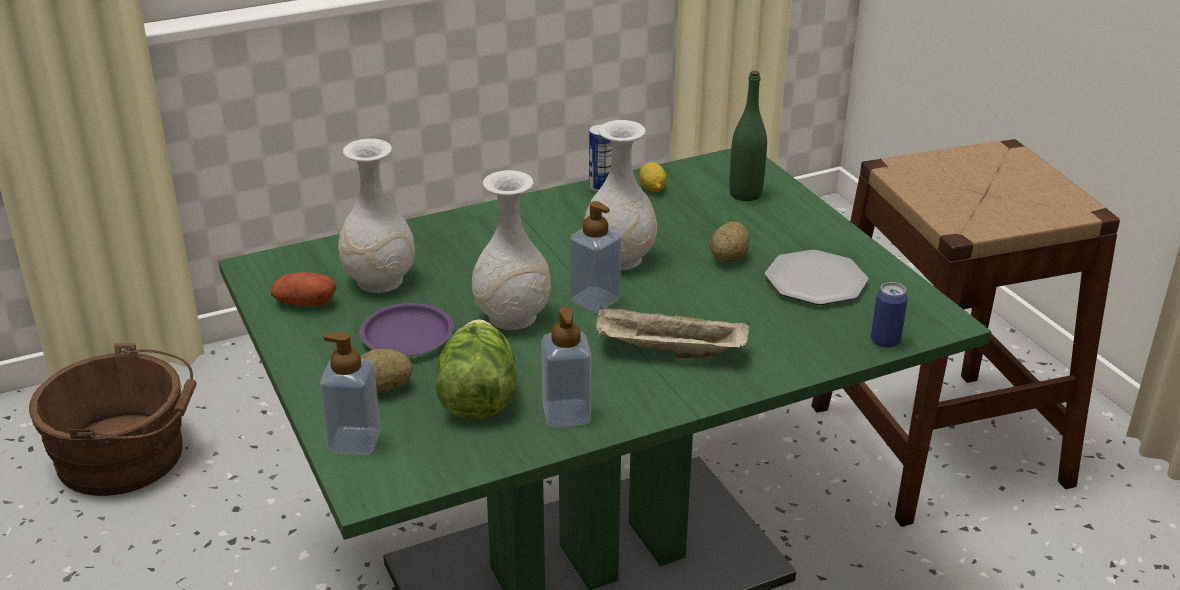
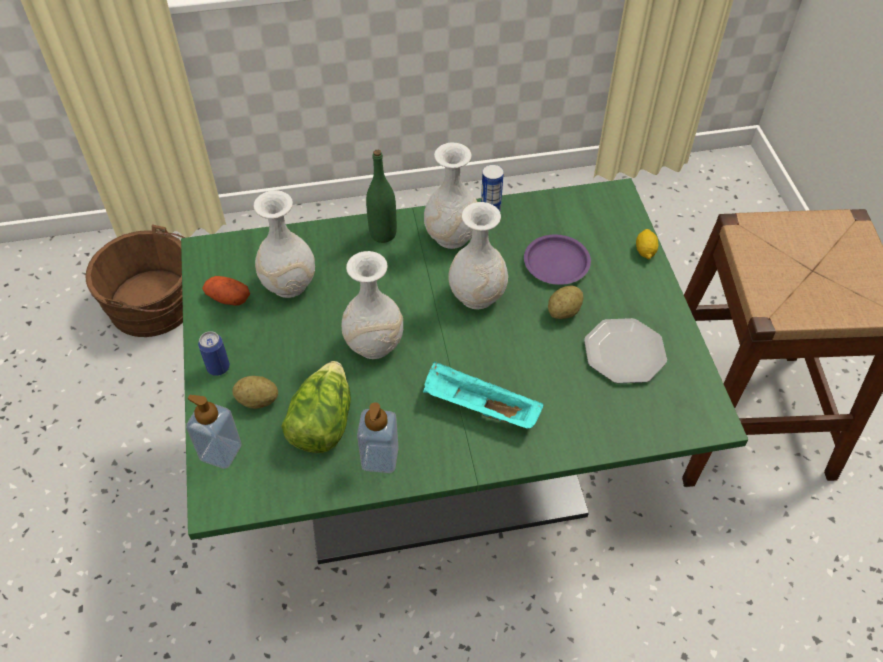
camera: 15 degrees right, 20 degrees up
(407, 335) = (290, 348): purple plate -> purple plate (556, 263)
(565, 215) = (452, 236): none -> white vase
(594, 300) = (442, 339): soap dispenser -> none
(652, 188) = (531, 218): lemon -> lemon (645, 251)
(668, 352) = (478, 408): beige tray -> turquoise tray
(745, 194) = (604, 239): green bottle -> green bottle (383, 234)
(885, 341) = (655, 433): can -> can (218, 367)

